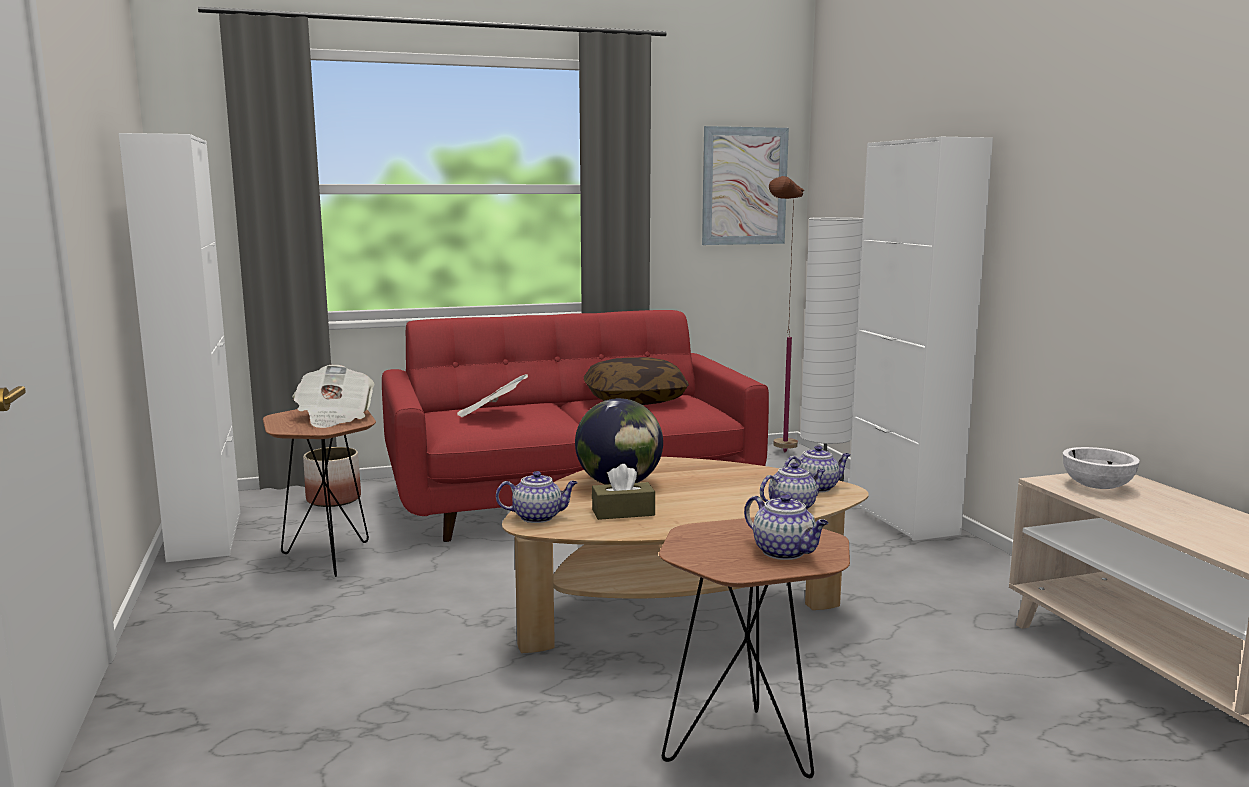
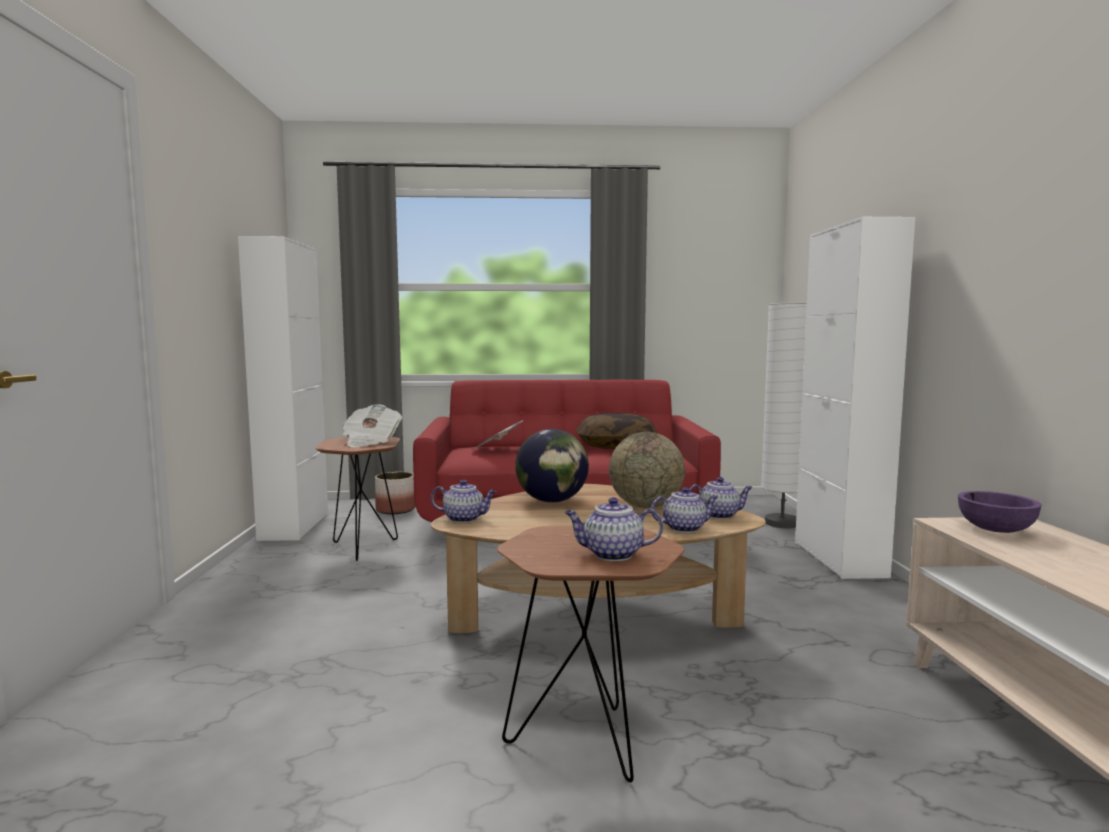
camera: 15 degrees right, 5 degrees down
(623, 512) = (535, 520): brown tissue box -> none
(730, 482) = (646, 506): none -> globe
(744, 186) = (727, 285): picture -> none
(779, 457) = (751, 505): brown floor lamp -> none
(785, 552) = (611, 554): teapot -> teapot turned 120 degrees clockwise
(1097, 486) = (996, 530): white bowl -> purple bowl

